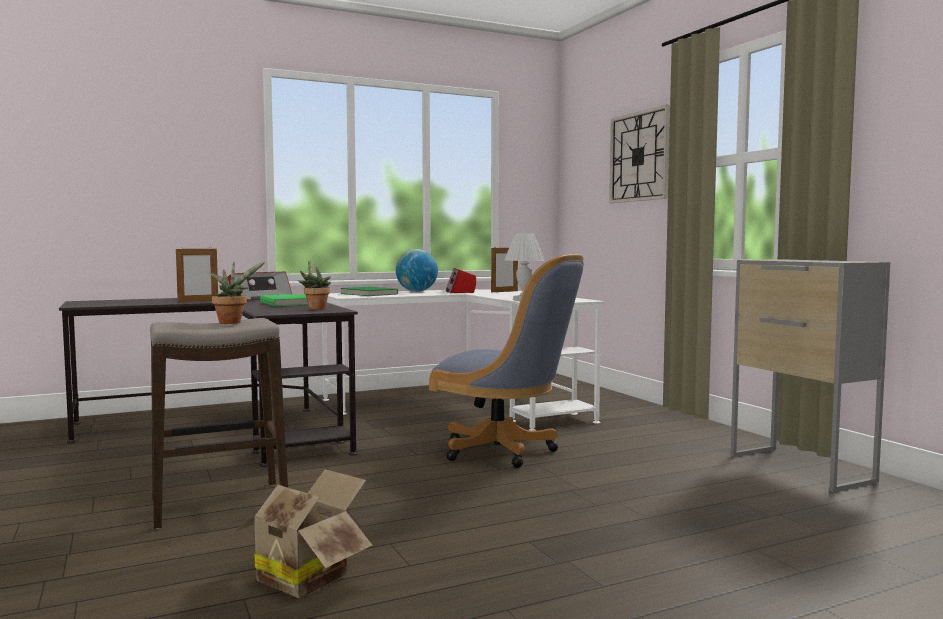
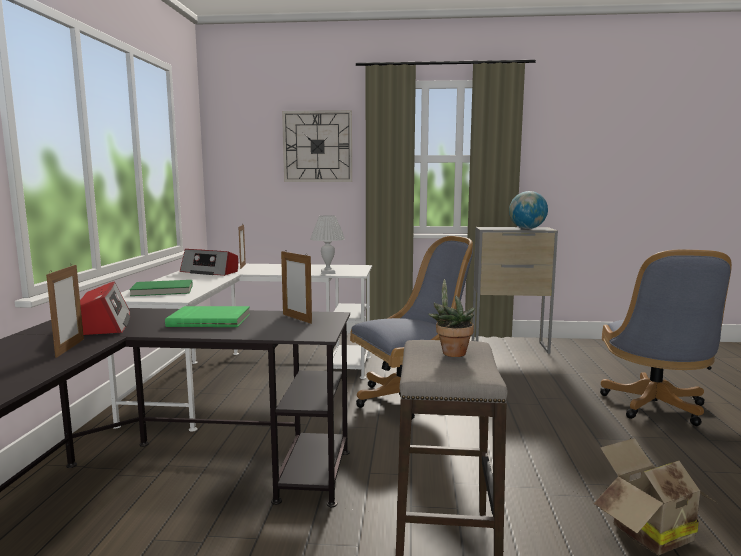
camera: 60 degrees left, 5 degrees up
(315, 308) = (297, 318): potted plant -> picture frame
(416, 291) = (177, 279): globe -> globe (527, 229)
(710, 574) = (656, 410): none -> blue office chair

